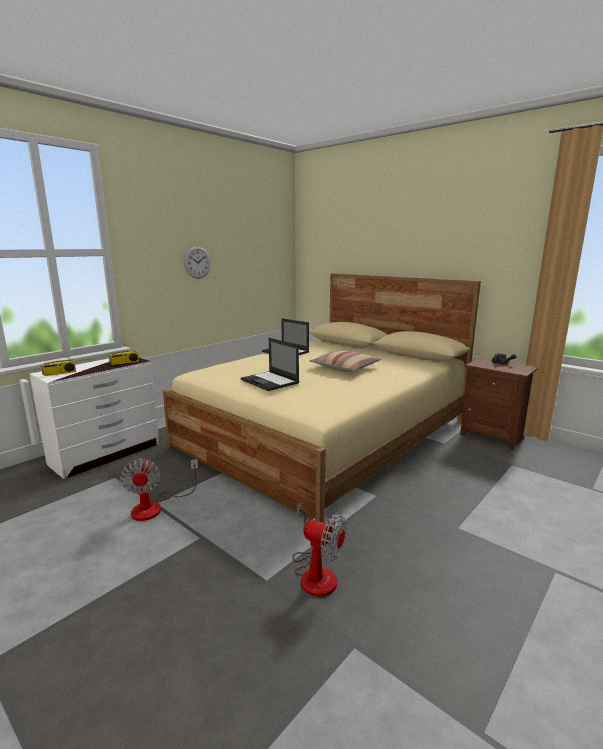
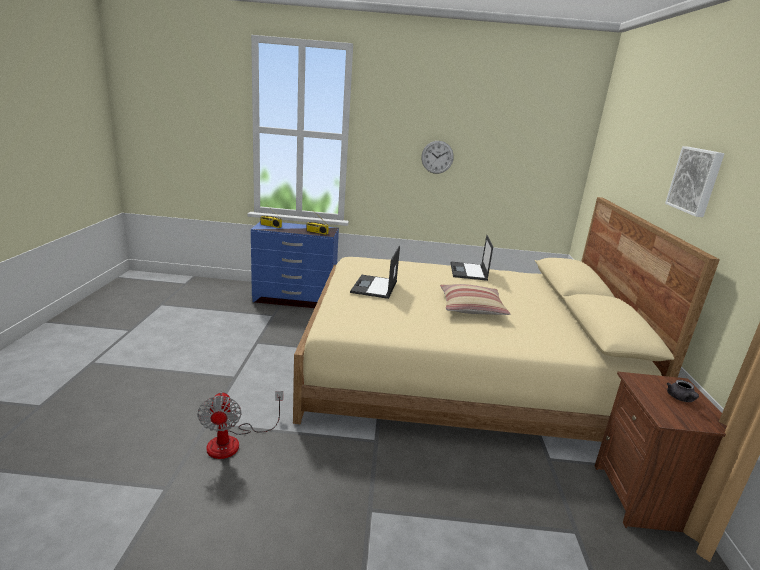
camera: 50 degrees right, 5 degrees up
(106, 454) = (295, 300): white dresser -> blue dresser
(155, 506) = (253, 344): fan -> none
(432, 242) = (696, 180): none -> picture

